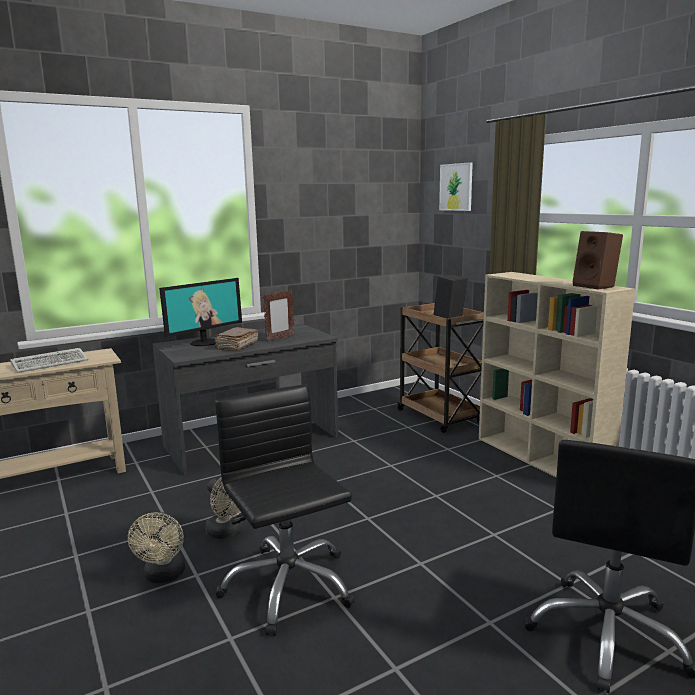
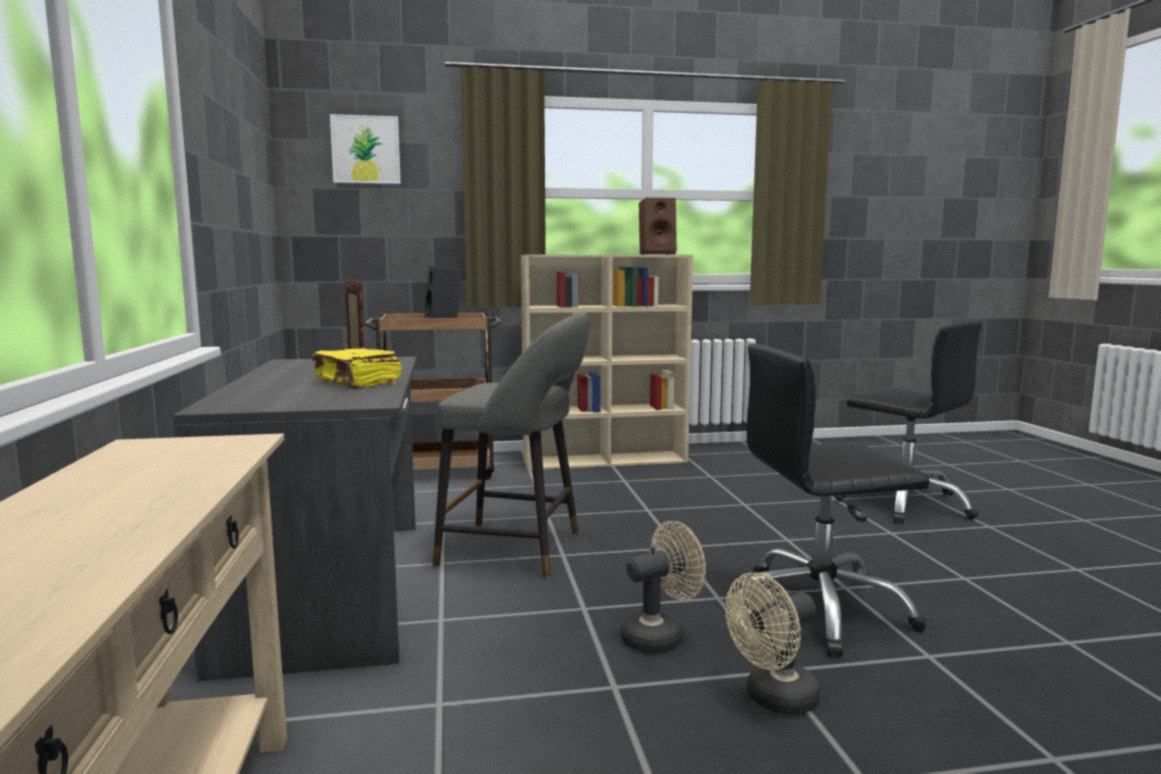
camera: 70 degrees left, 5 degrees down
(52, 363) = (151, 480): keyboard -> none
(163, 576) = (773, 700): beige fan -> beige fan turned 135 degrees clockwise
(205, 342) = (276, 392): monitor -> none
(236, 346) = (357, 382): brown book -> yellow book
(325, 470) = (519, 550): none -> grey stool

